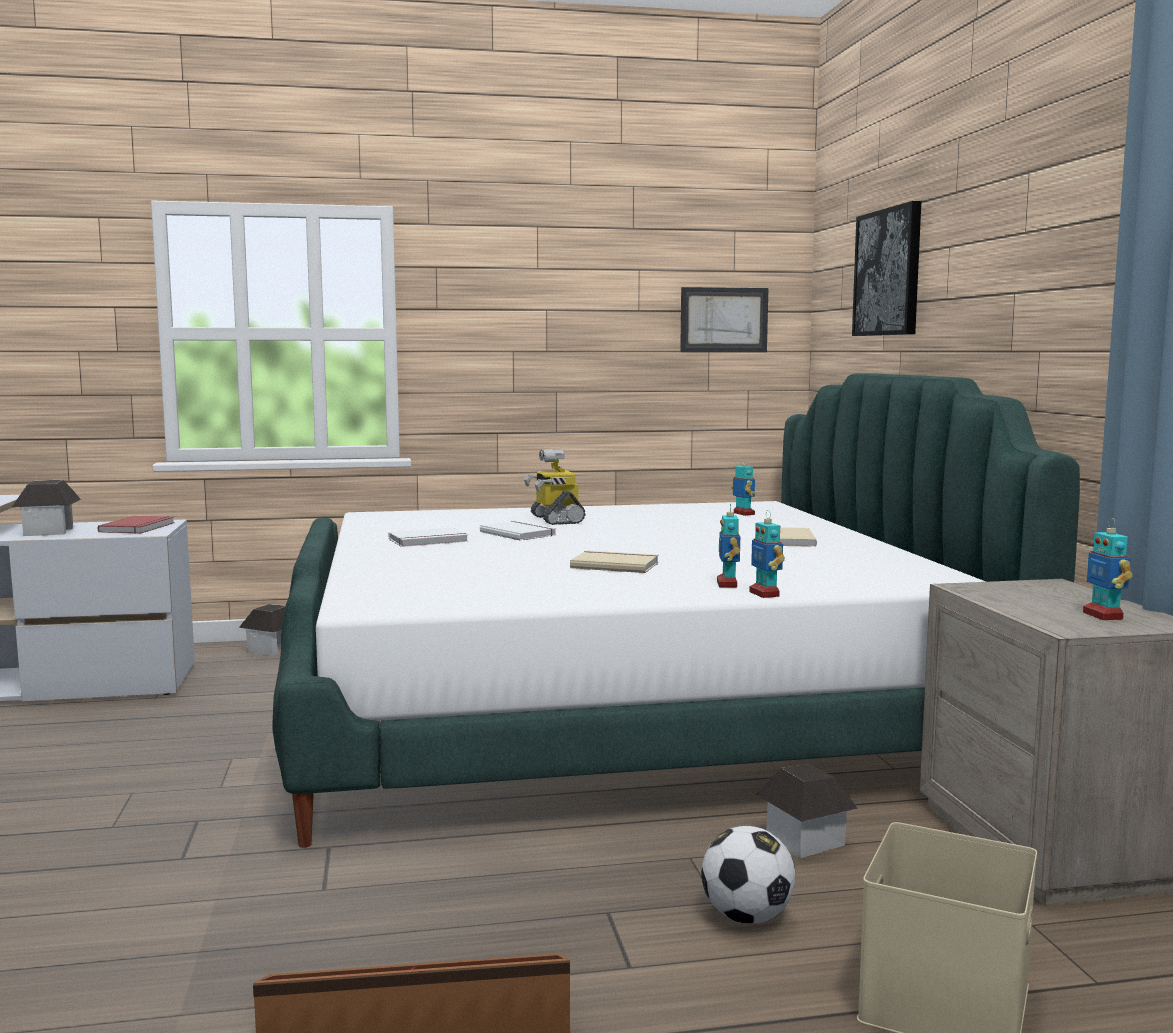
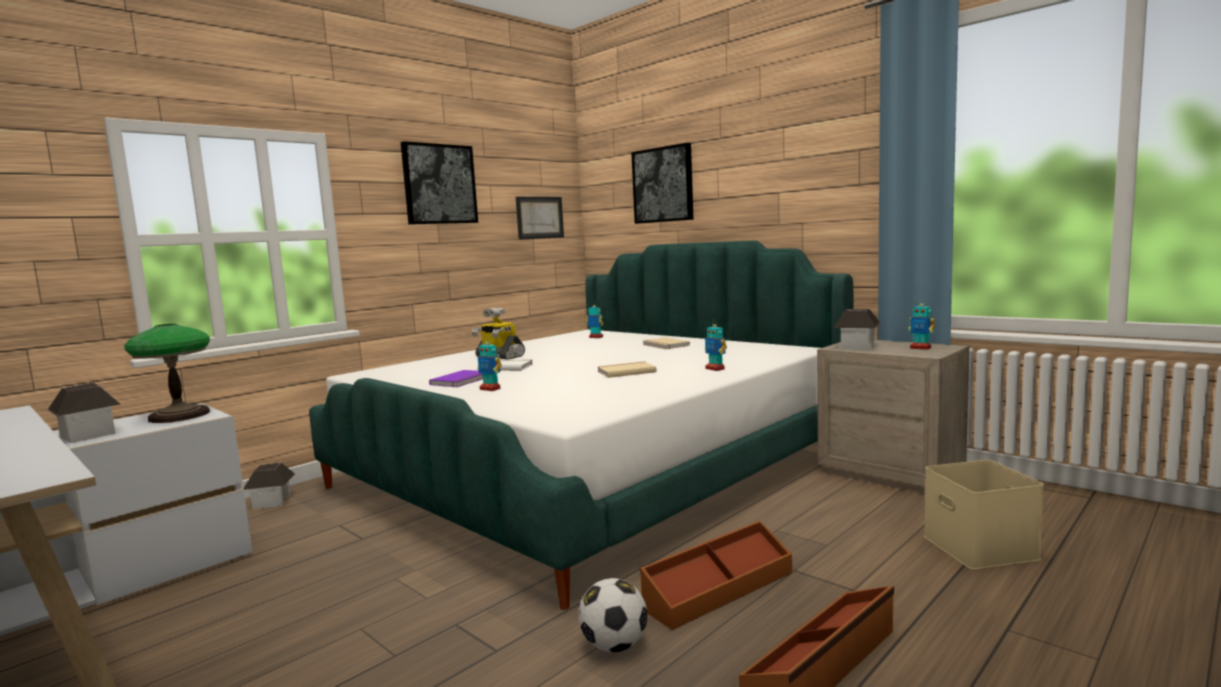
camera: 35 degrees left, 0 degrees up
(139, 527) = (180, 415): red book -> table lamp
(429, 541) = (462, 381): white book -> purple book
(478, 894) = (718, 589): none -> brown storage box
(553, 269) = (439, 184): none -> picture
(747, 917) = (851, 546): football -> football (614, 646)
(765, 594) = (748, 369): toy robot -> toy robot (490, 389)
(804, 840) = (806, 503): toy house -> toy house (857, 347)

